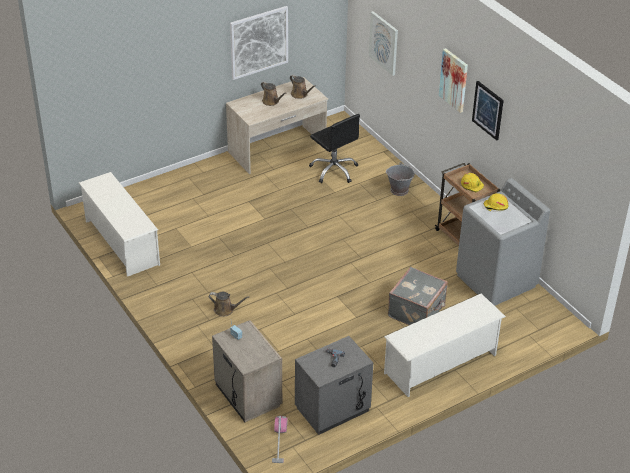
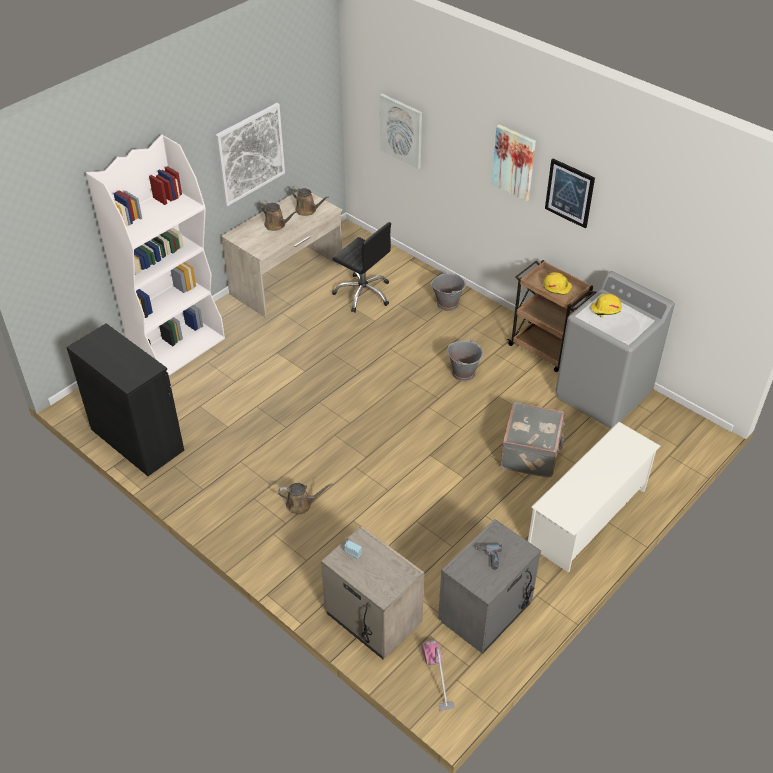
camera: 15 degrees left, 5 degrees up
(121, 242) = (137, 440): white shoe rack -> black cabinet
(174, 184) = (178, 347): none -> white bookcase
(389, 243) = (463, 373): none -> grey bucket

